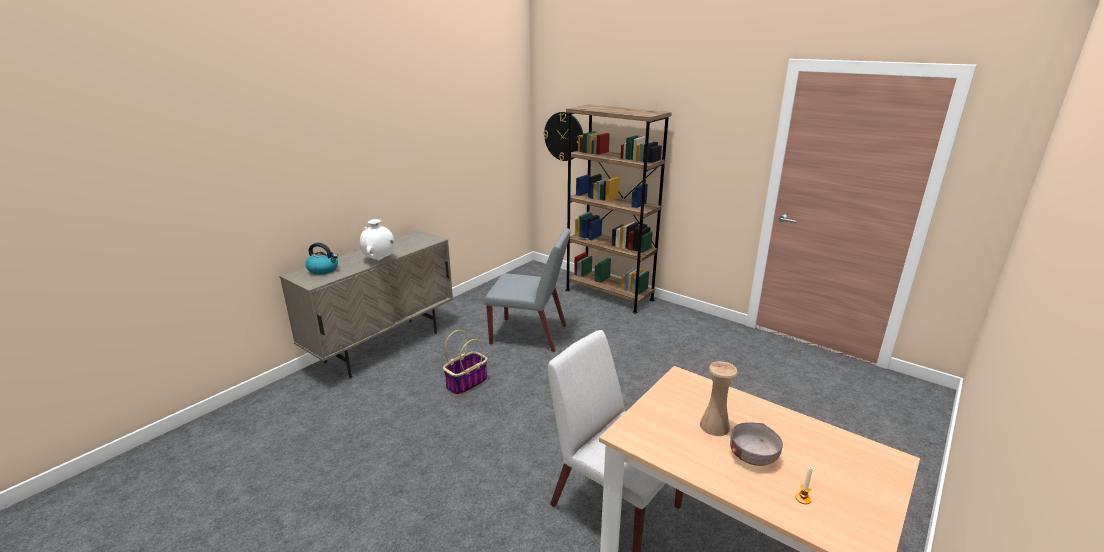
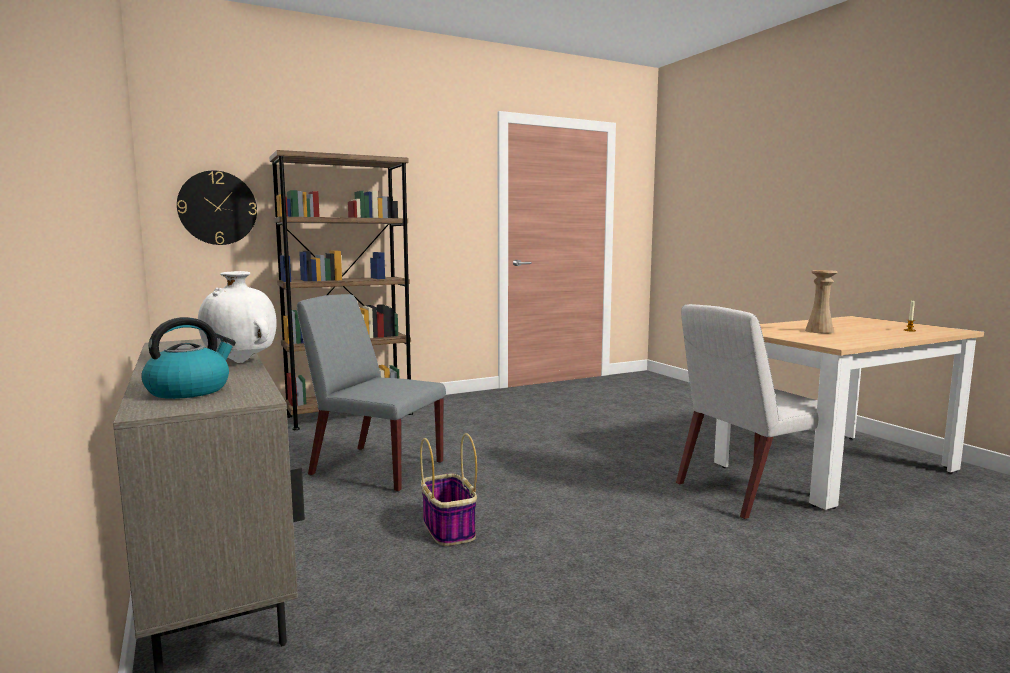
camera: 65 degrees left, 15 degrees down
(530, 335) = (375, 468): grey chair -> grey chair turned 105 degrees counterclockwise
(752, 455) = (859, 330): grey bowl -> none

